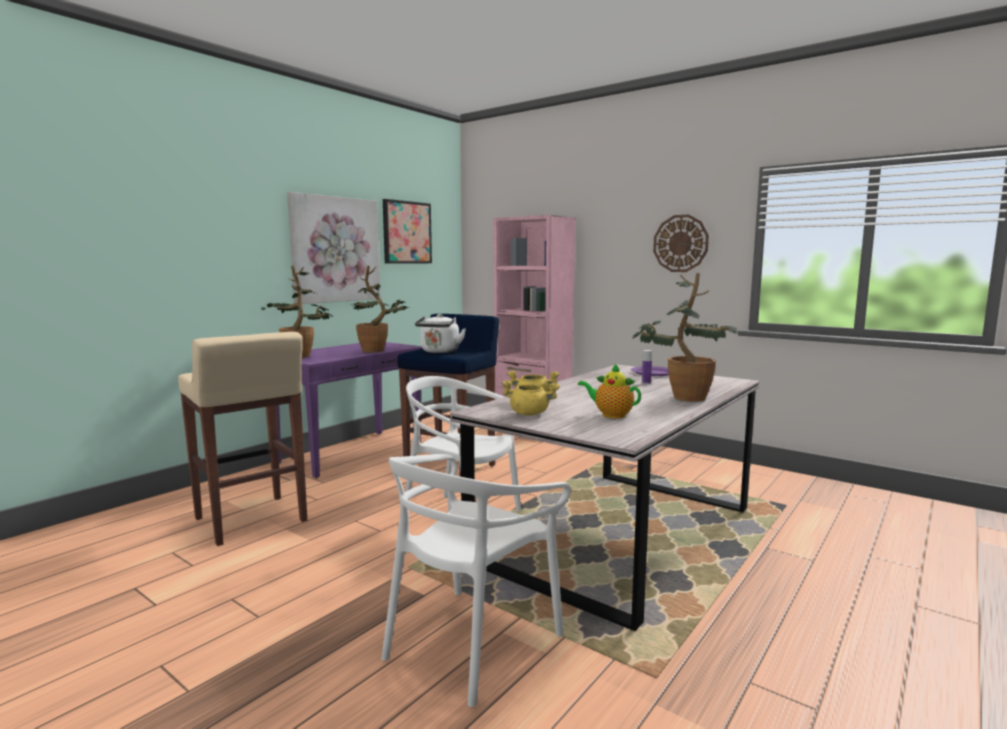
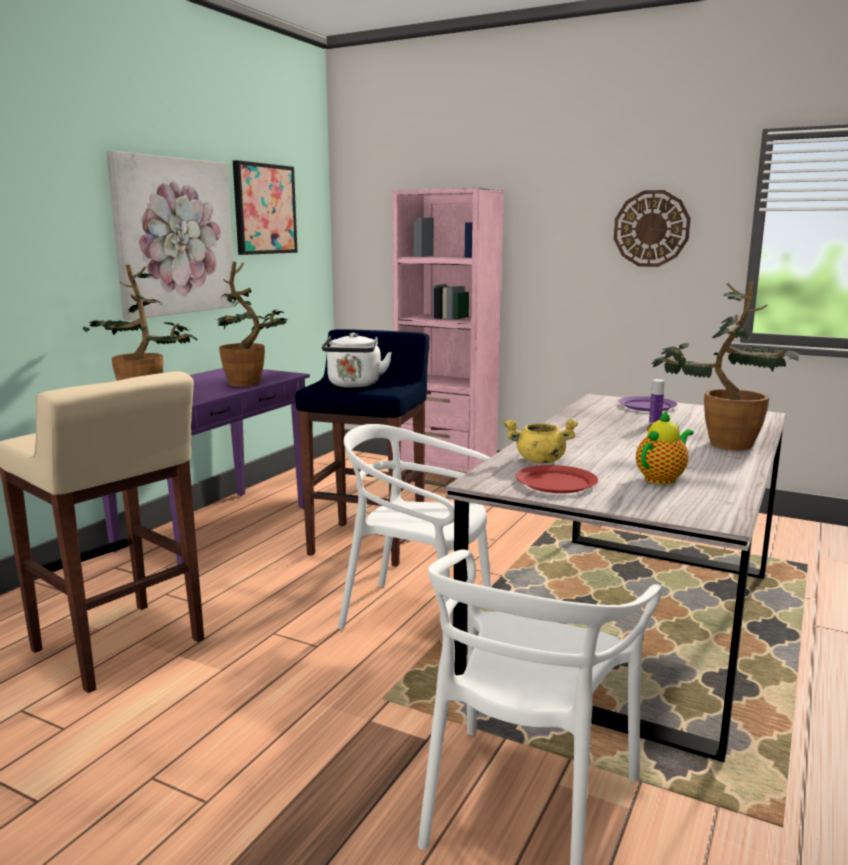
camera: 10 degrees left, 5 degrees up
(530, 414) = (556, 482): yellow cooking pot -> red plate
(611, 415) = (662, 478): teapot -> teapot turned 120 degrees clockwise

